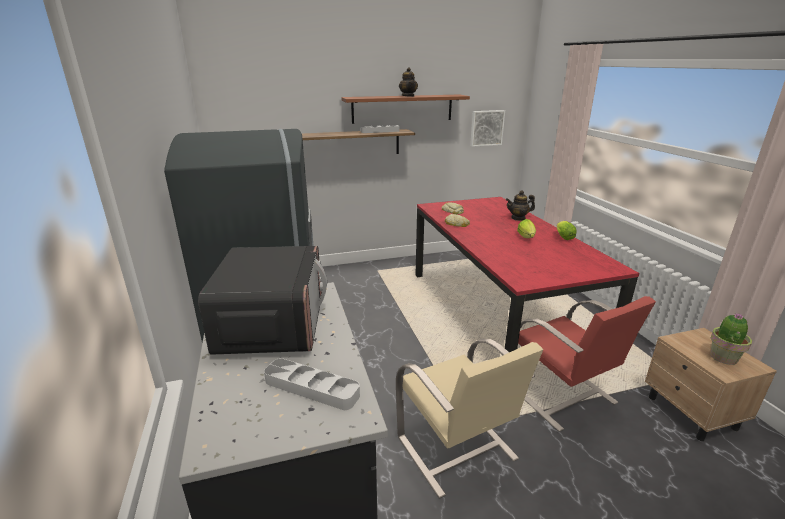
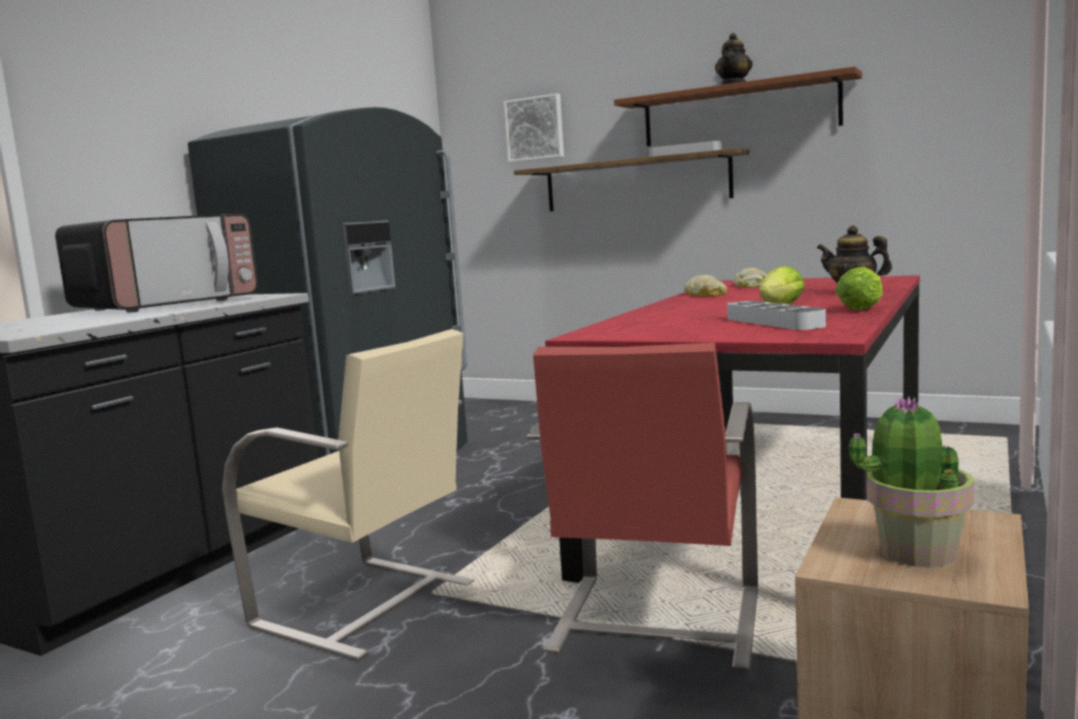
camera: 45 degrees right, 15 degrees down
(311, 388) = (57, 324): grey tray -> grey tray (773, 322)
(457, 449) = (367, 606): beige chair -> beige chair turned 75 degrees counterclockwise
(486, 128) = (936, 136): picture -> picture (535, 128)

